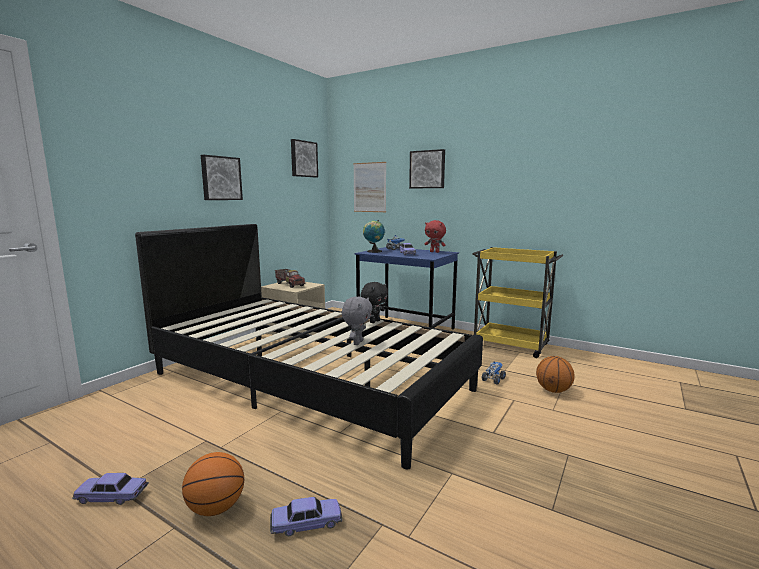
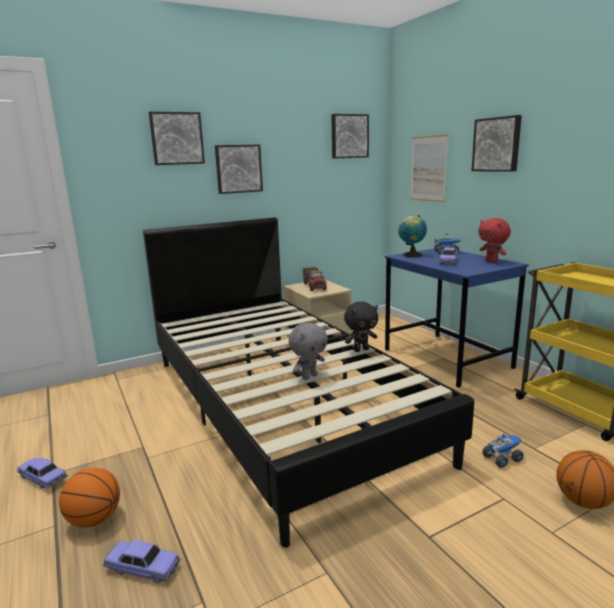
camera: 30 degrees right, 5 degrees up
(166, 144) = (176, 138): none -> picture

